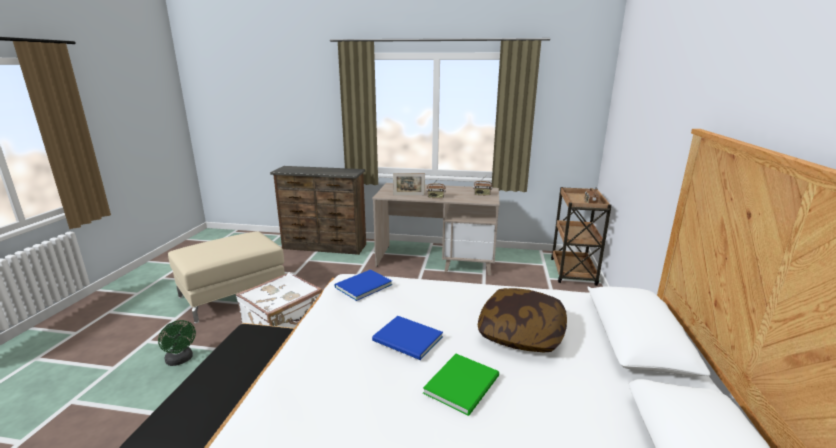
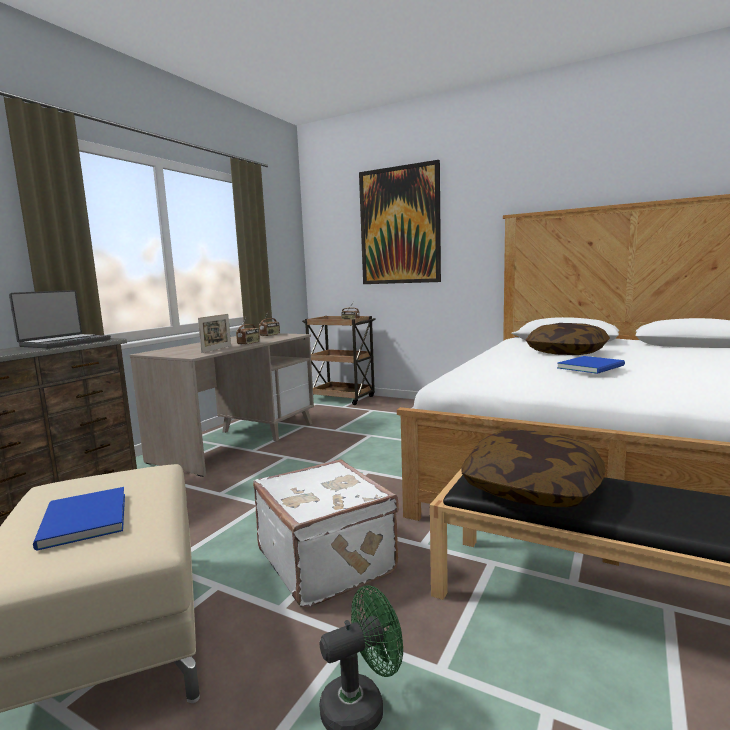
camera: 70 degrees left, 10 degrees down
(238, 349) = (532, 489): none -> pillow
(338, 171) = (65, 343): none -> laptop
(361, 286) = (478, 375): blue book -> blue book (81, 521)
(464, 384) = (647, 362): green book -> none
(646, 111) = (399, 226): none -> picture

